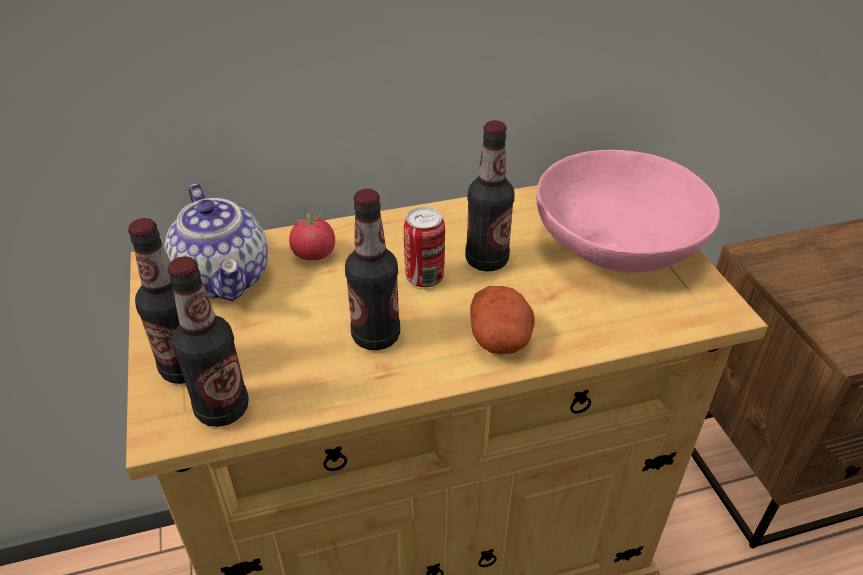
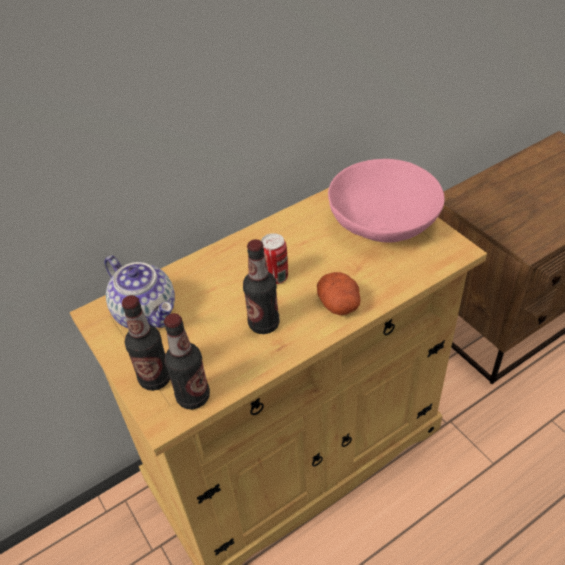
camera: 15 degrees left, 5 degrees up
(314, 254) = (196, 280): tomato -> none
(486, 260) = (309, 255): bottle -> none

